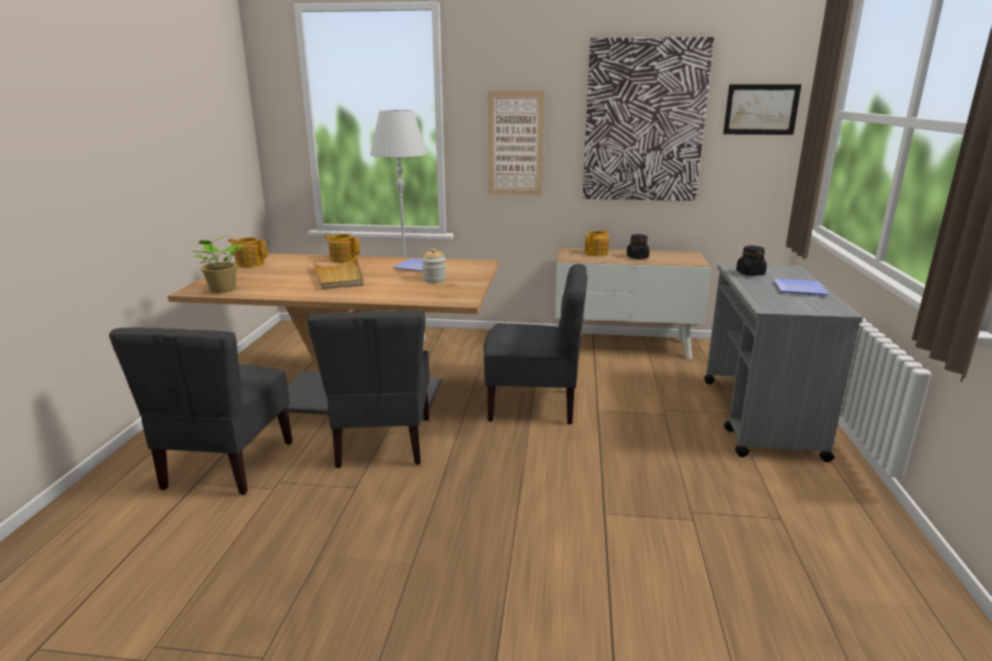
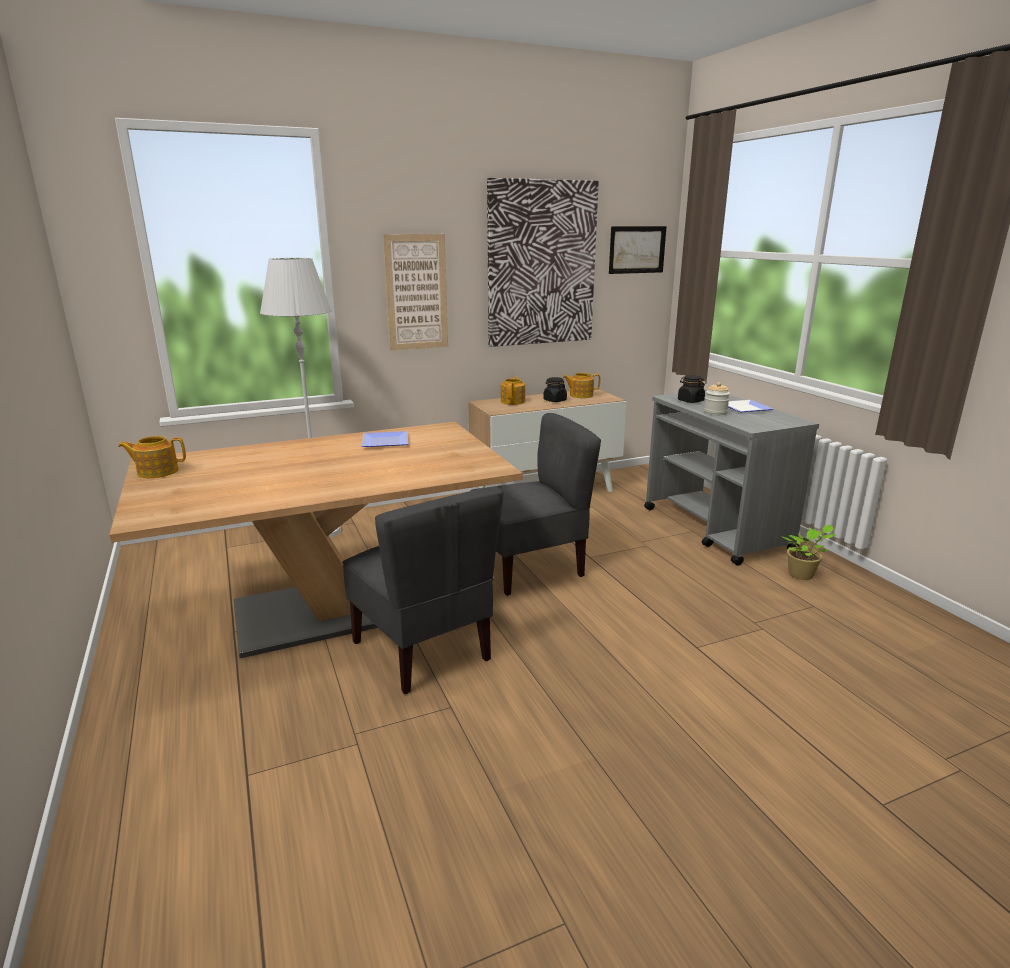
camera: 30 degrees left, 0 degrees up
(222, 290) = (182, 511): potted plant -> potted plant (802, 575)
(227, 465) = (263, 739): grey chair -> none
(339, 276) = (310, 467): beige tray -> none
(343, 259) = (277, 447): teapot -> teapot (580, 395)
(434, 279) = (427, 452): jar -> jar (715, 412)

